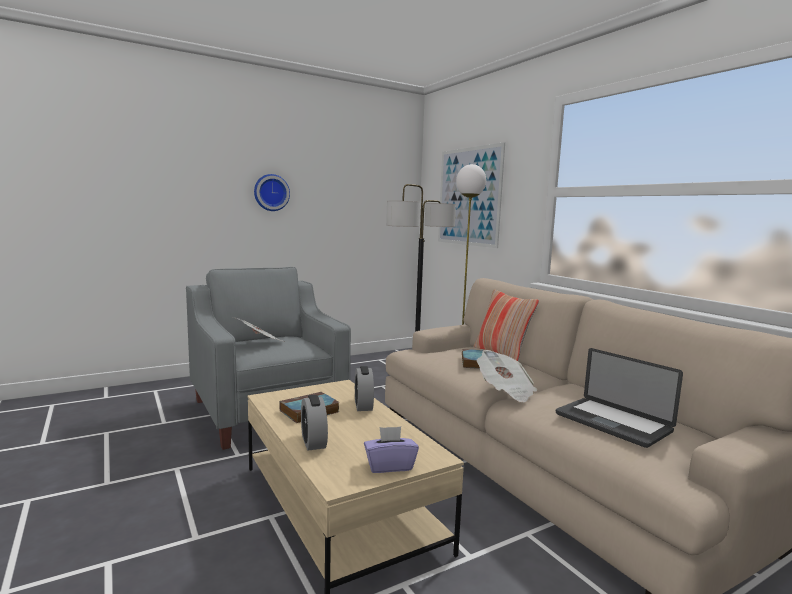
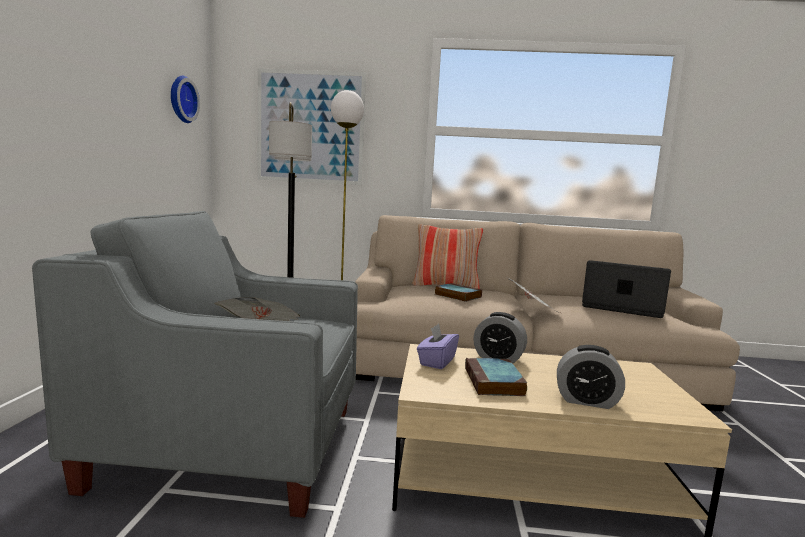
camera: 55 degrees left, 0 degrees up
(271, 192) = (54, 81): wall clock -> wall clock (181, 99)
(389, 466) = (655, 386): purple tissue box -> purple tissue box (436, 361)
(612, 423) = (621, 308): laptop -> laptop turned 150 degrees counterclockwise

